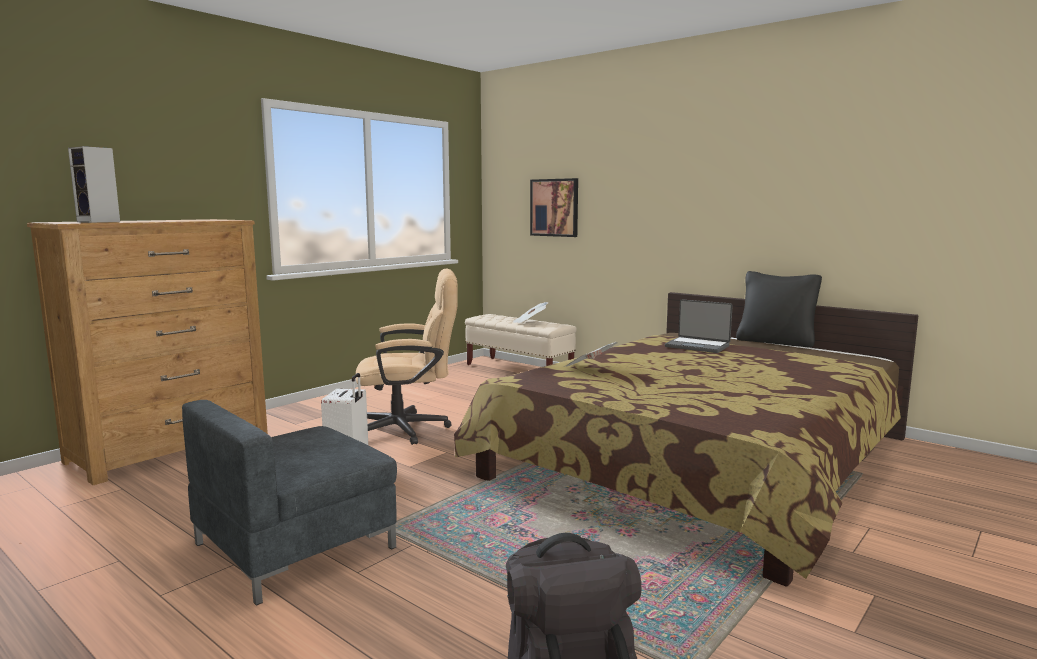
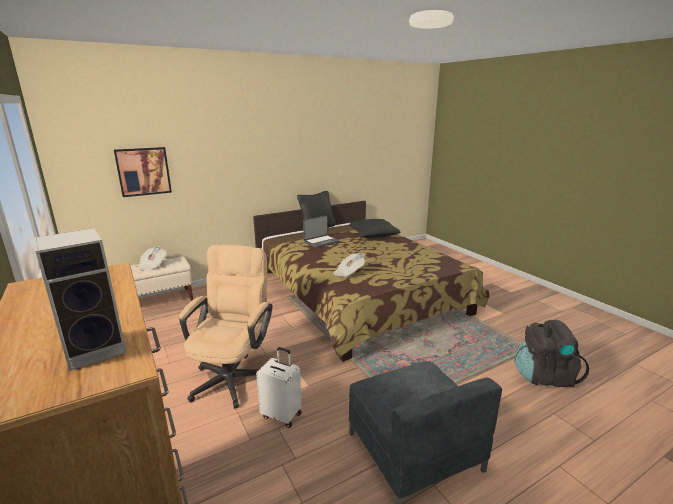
camera: 70 degrees left, 10 degrees up
(803, 365) = (373, 235): none -> black pillow

